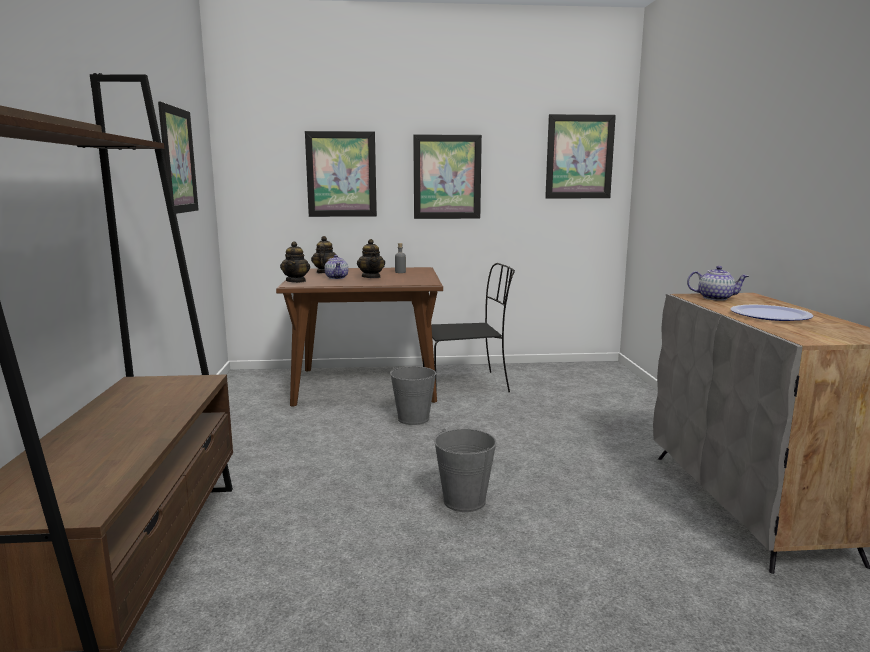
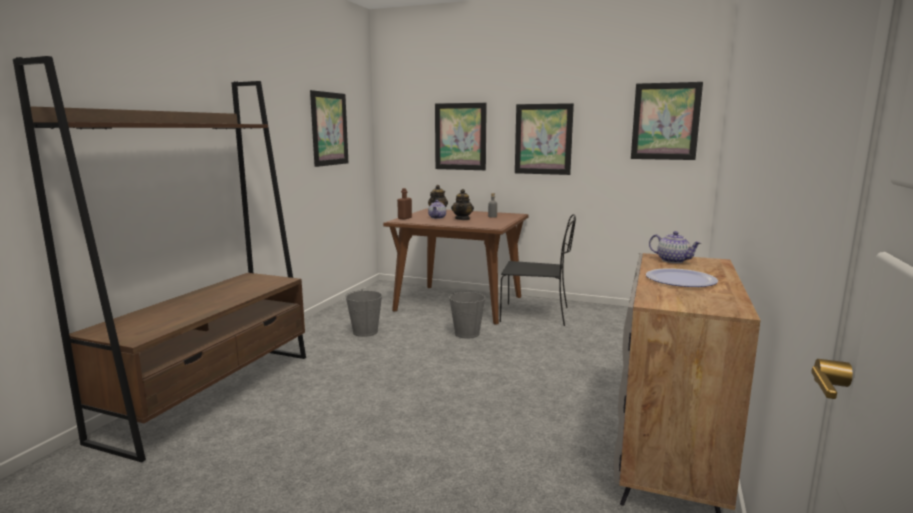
camera: 25 degrees right, 0 degrees up
(296, 281) = (404, 218): teapot -> brown bottle
(464, 501) = (440, 396): grey bucket -> grey bucket (365, 332)

